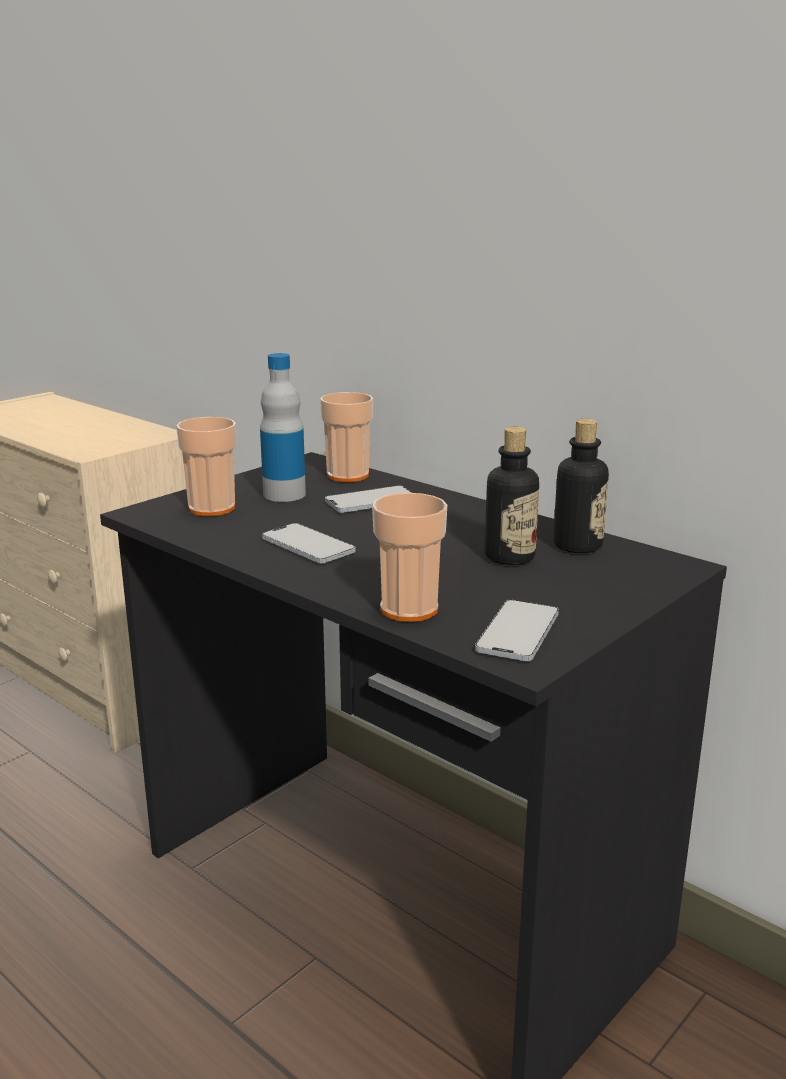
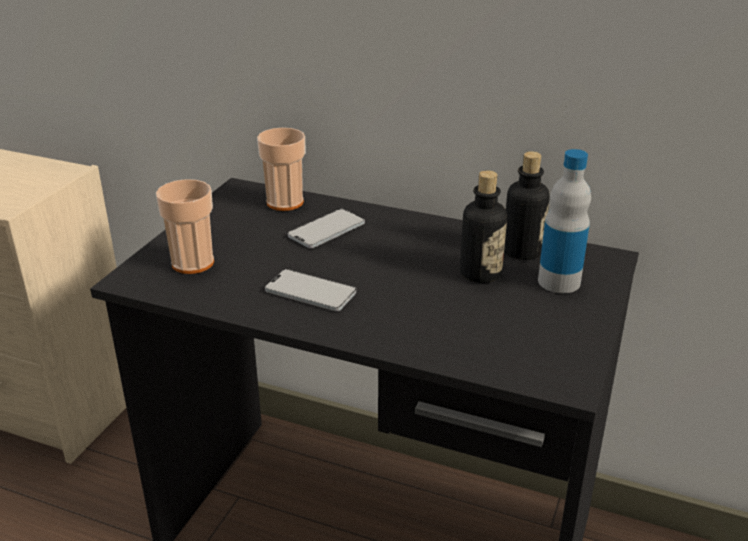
camera: 20 degrees left, 10 degrees up
(284, 494) = (246, 234): bottle -> bottle (559, 281)
(409, 609) = (443, 347): cup -> none
(518, 632) = (542, 354): phone -> none

